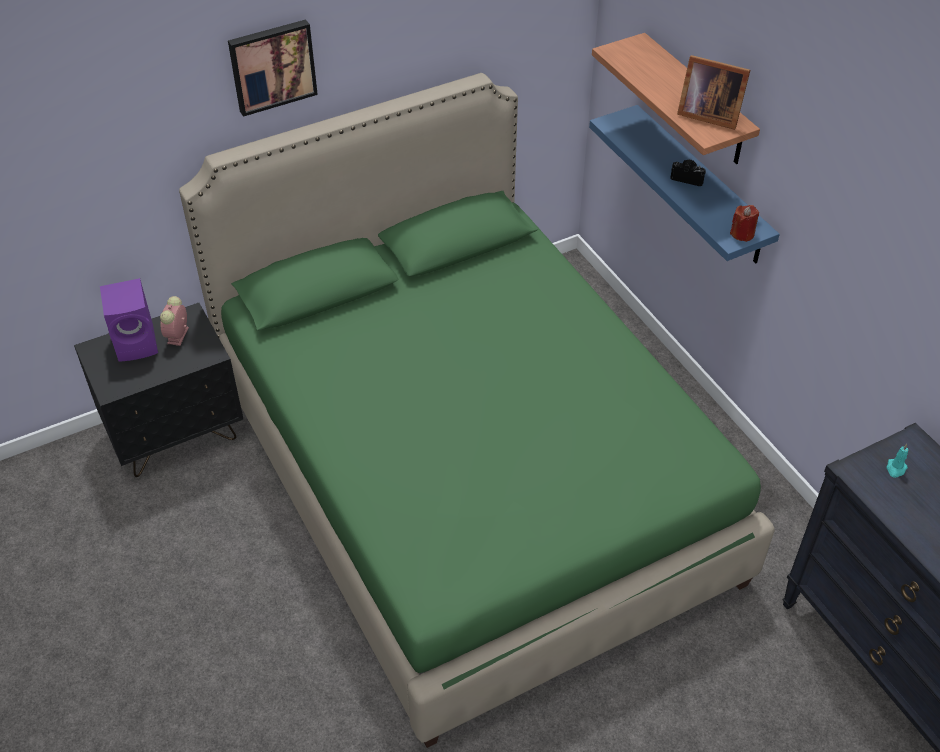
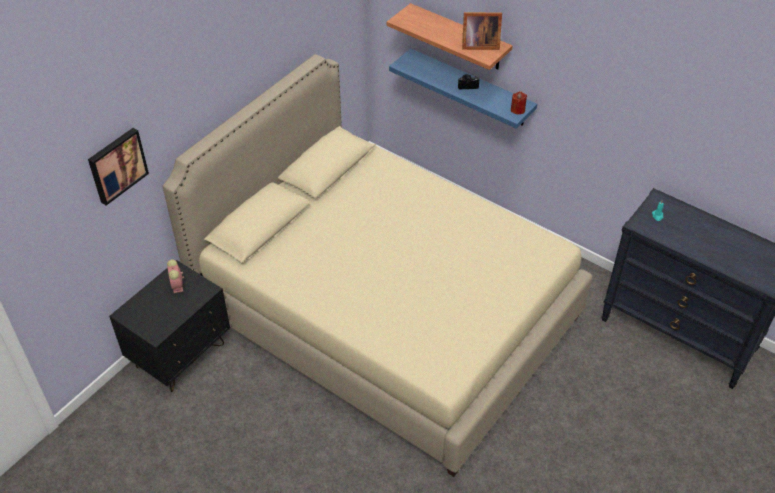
camera: 25 degrees left, 0 degrees up
(138, 343) = (153, 299): purple speaker -> none
(272, 66) = (205, 87): picture -> picture (117, 165)
(469, 478) = (386, 314): green bed -> beige bed

